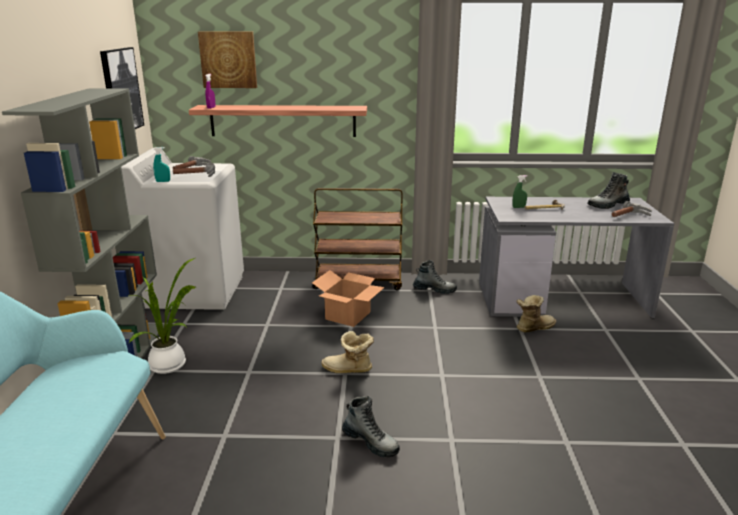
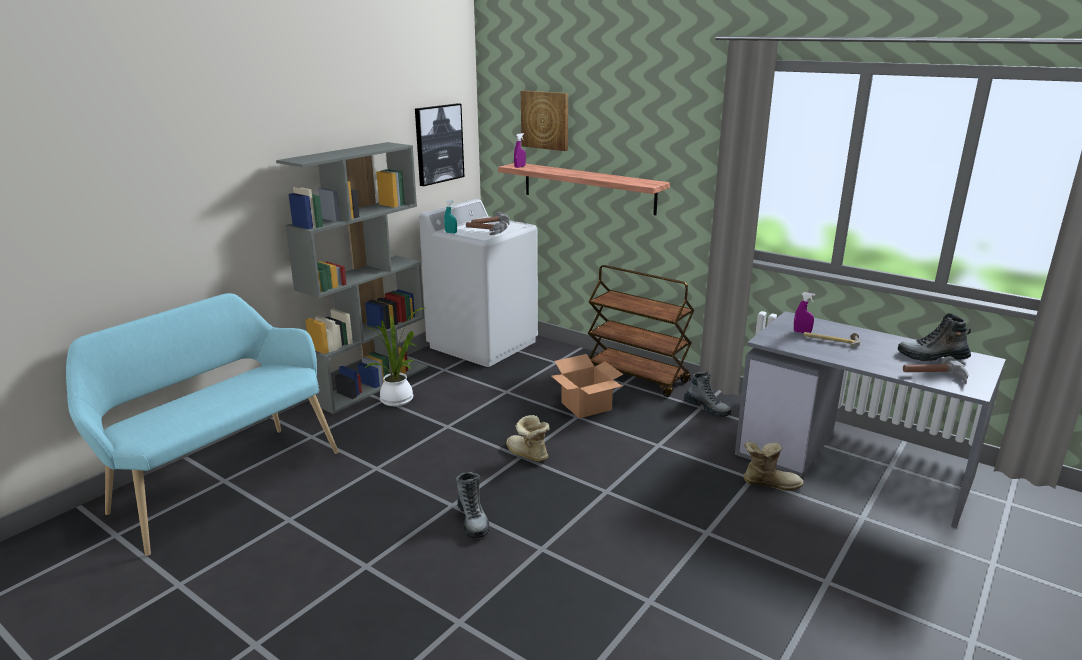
camera: 35 degrees right, 0 degrees up
(518, 207) = (802, 332): green spray bottle -> purple spray bottle

